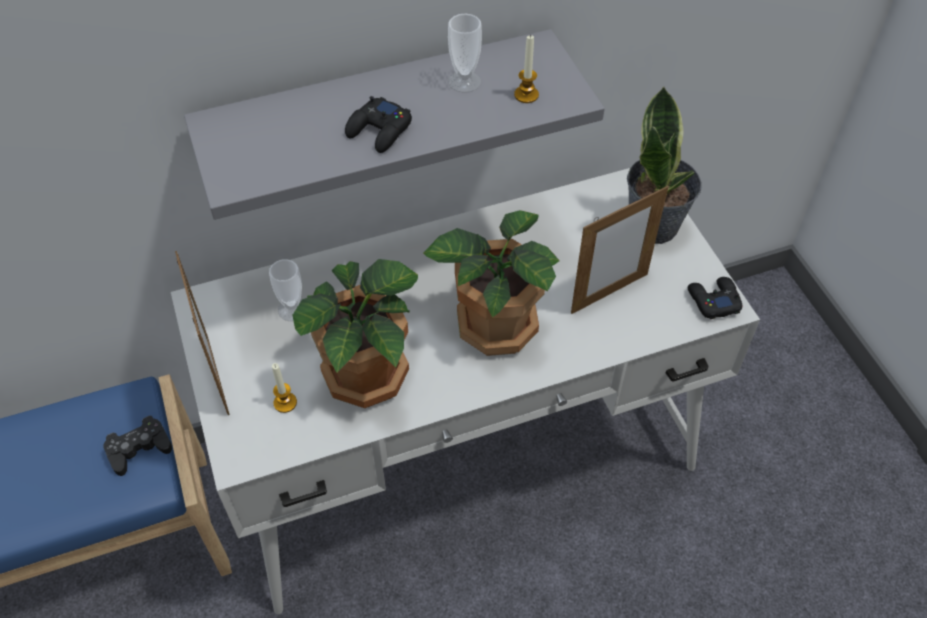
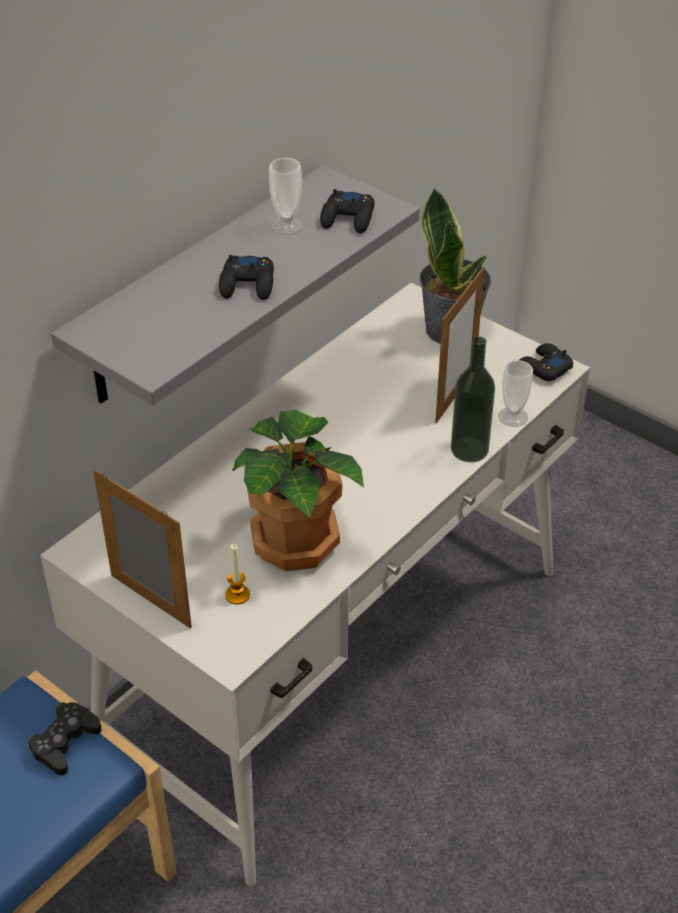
camera: 30 degrees left, 10 degrees down
(292, 309) = (179, 519): cup -> cup (513, 417)
(495, 324) = (377, 457): potted plant -> none
(526, 95) = (348, 218): candle -> black game controller
(581, 354) = (469, 449): none -> bottle

